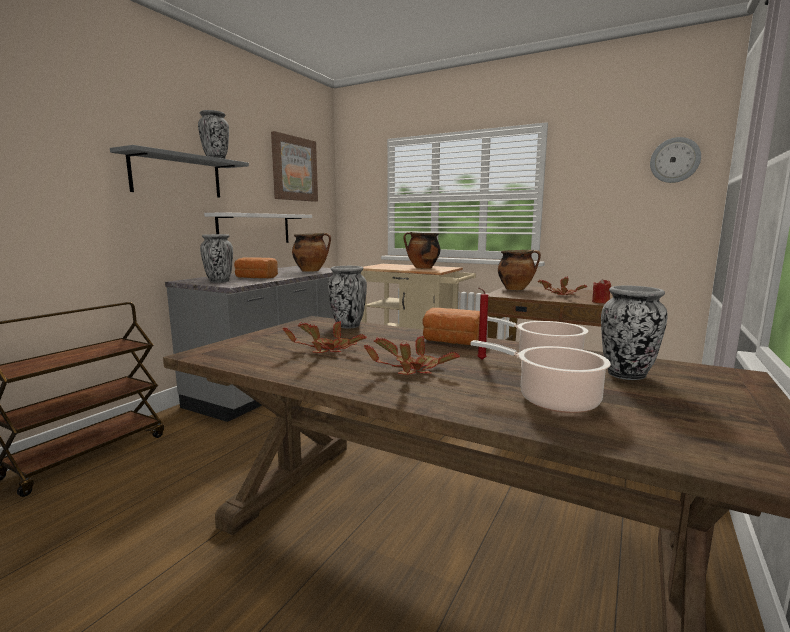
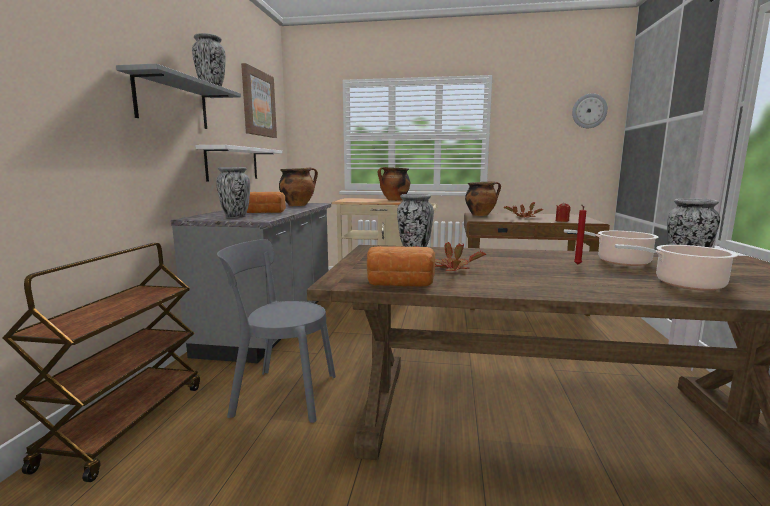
camera: 20 degrees left, 0 degrees up
(217, 454) = (280, 394): none -> grey chair
(412, 371) = (551, 276): potted plant -> none
(452, 342) = (526, 255): bread -> bread (400, 285)

